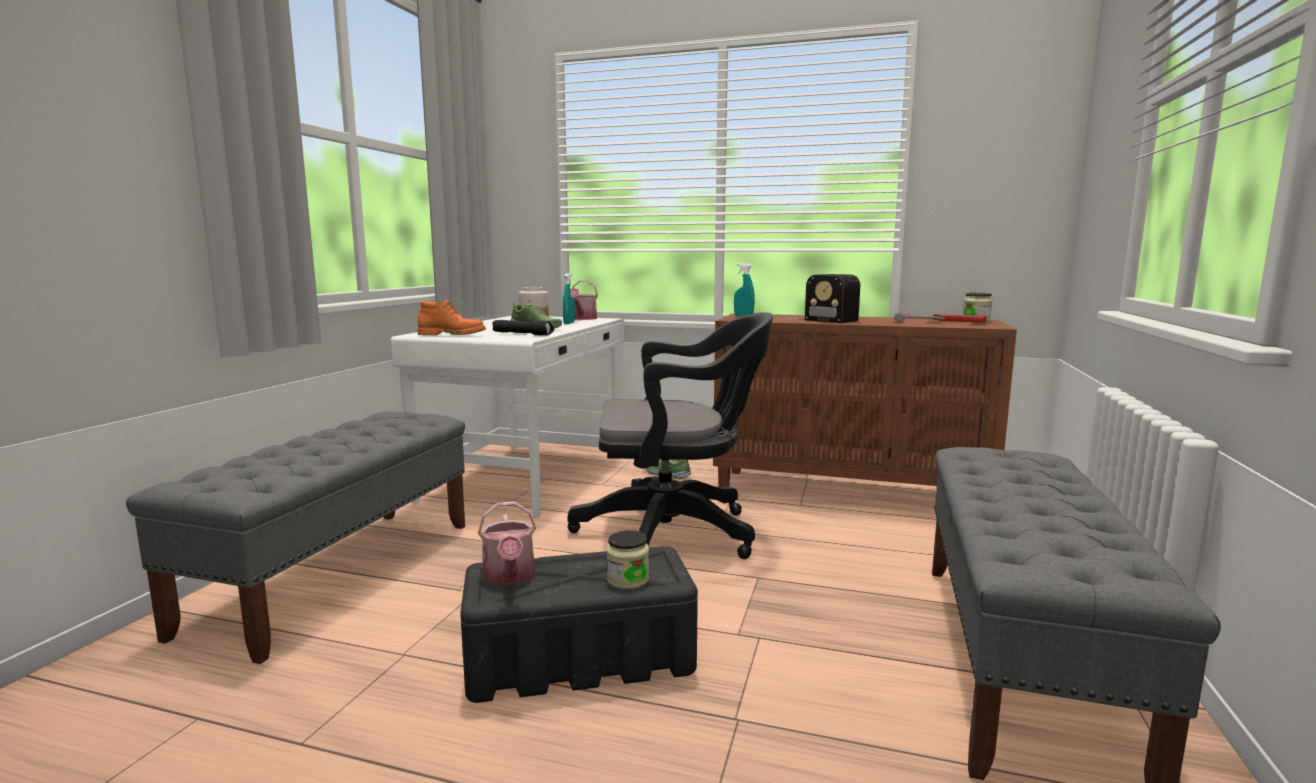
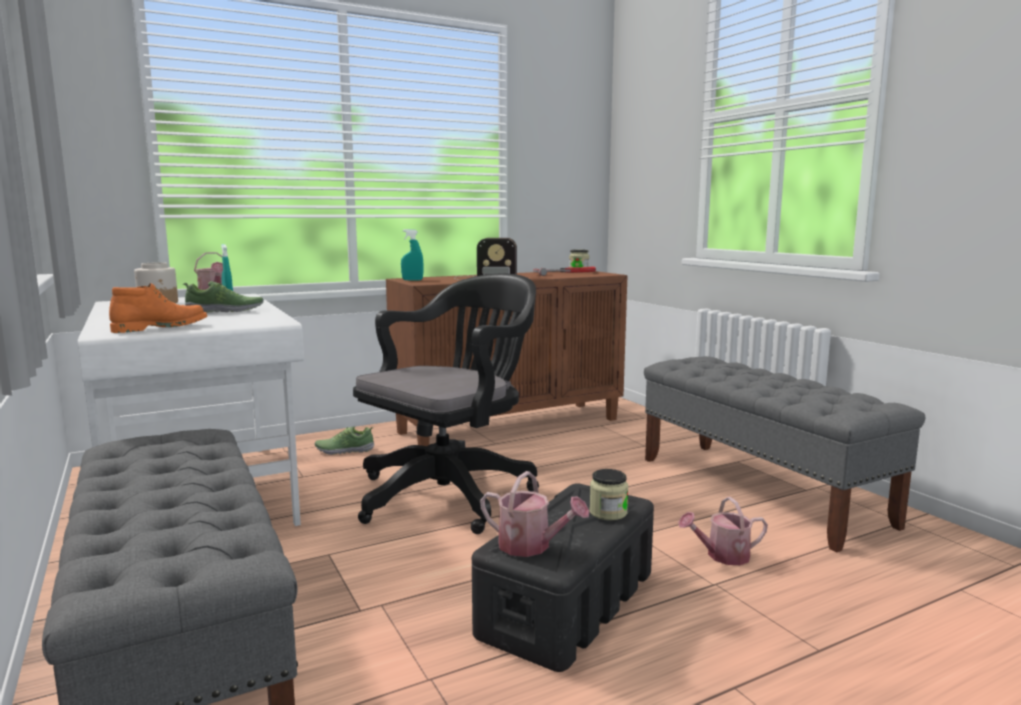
camera: 45 degrees left, 0 degrees up
(523, 334) = (244, 318): black flashlight -> none
(805, 700) = (722, 556): none -> watering can

